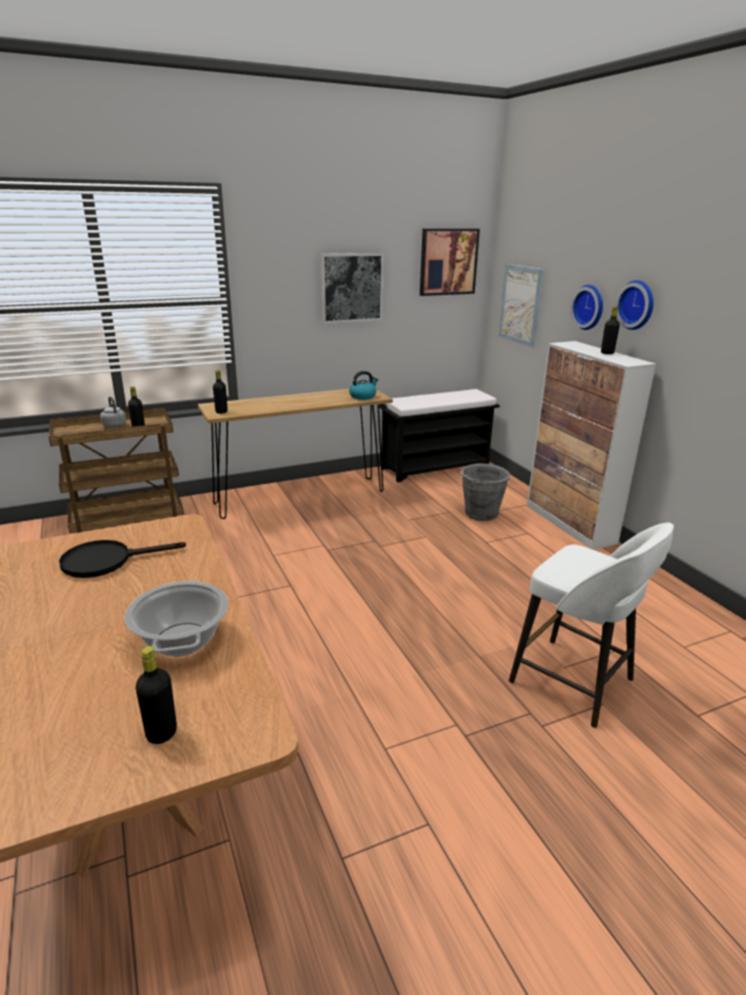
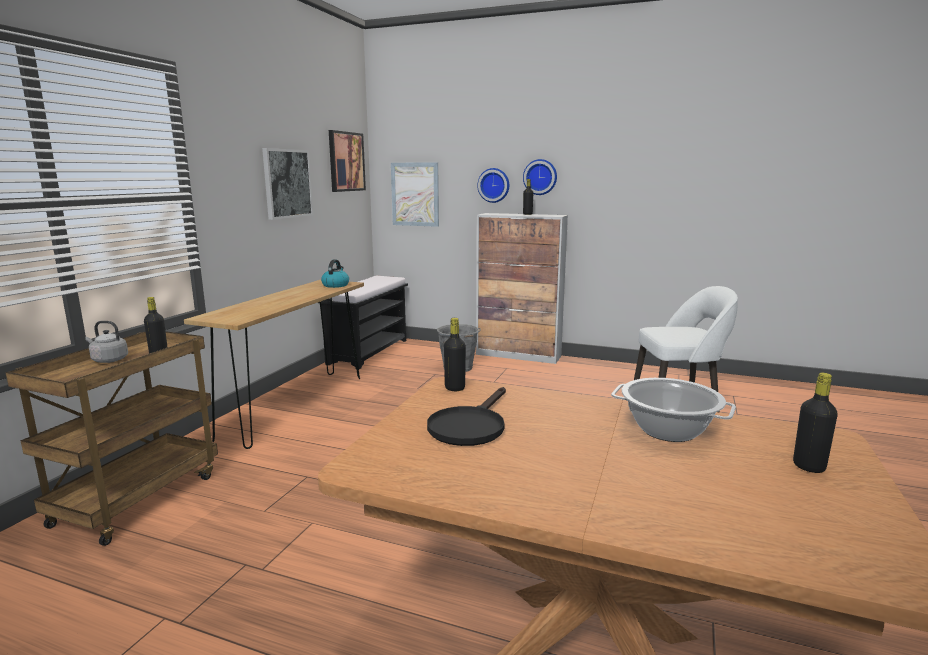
camera: 45 degrees left, 10 degrees down
(221, 412) = (234, 318): black bottle -> black bottle (454, 388)

